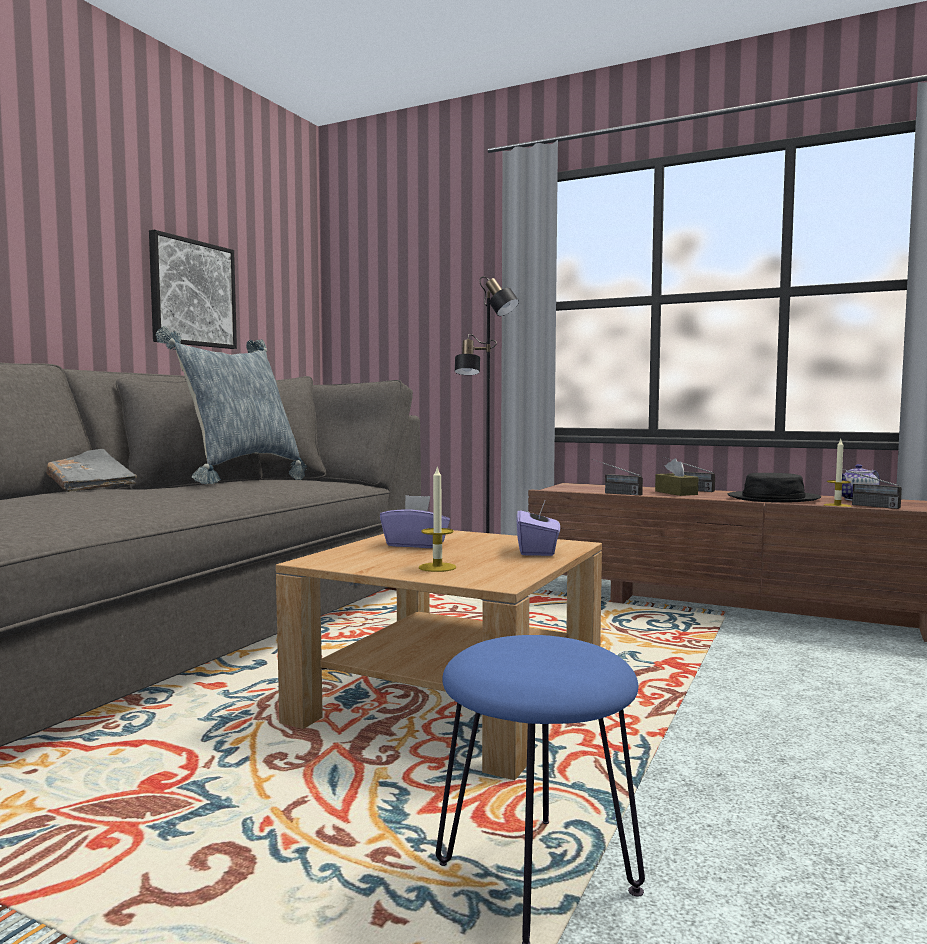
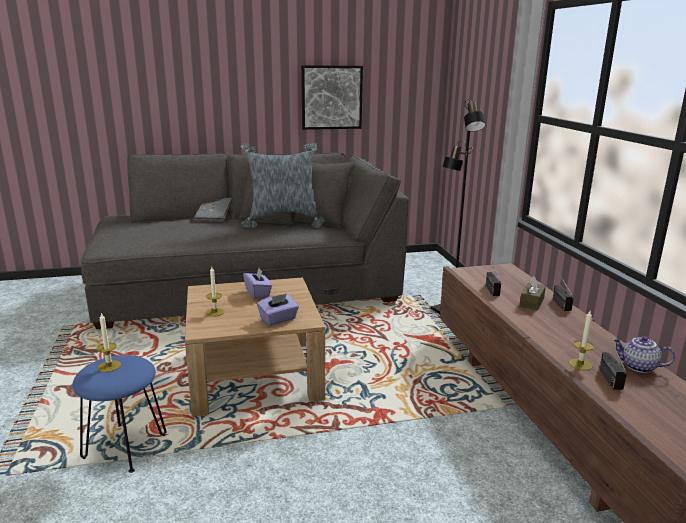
camera: 50 degrees right, 15 degrees up
(523, 654) = (109, 366): none -> candle
(773, 498) = (571, 336): black hat -> none

